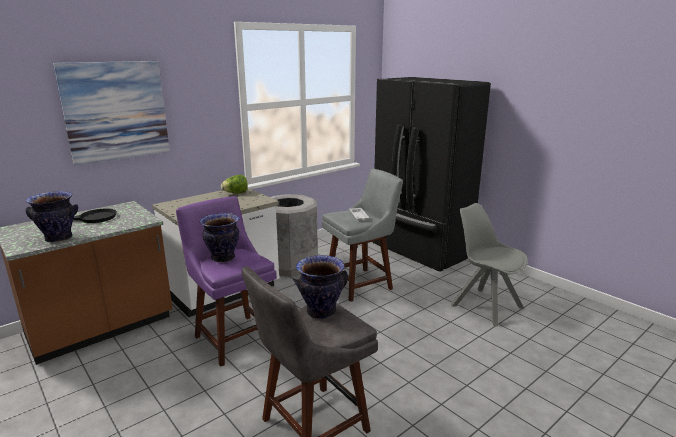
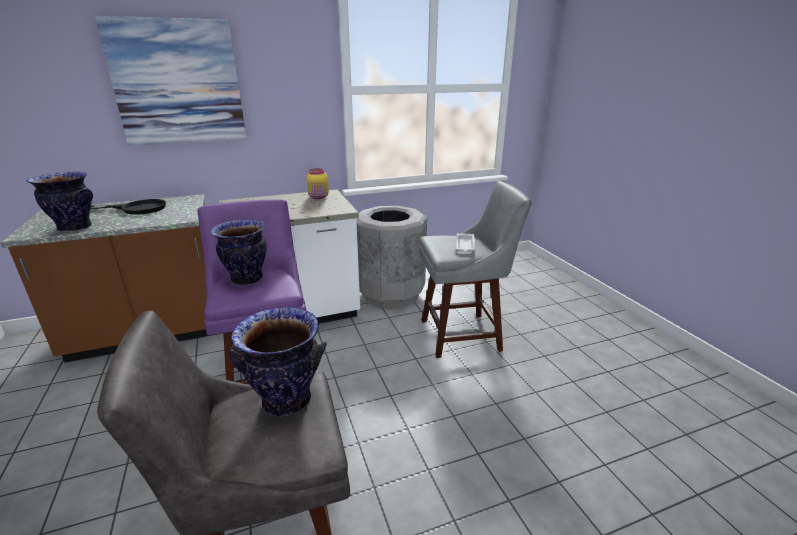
camera: 20 degrees right, 5 degrees up
(235, 193) = (319, 197): lettuce -> yellow jar
(418, 251) = (563, 300): black fridge -> none
(485, 305) = (635, 409): grey chair -> none

